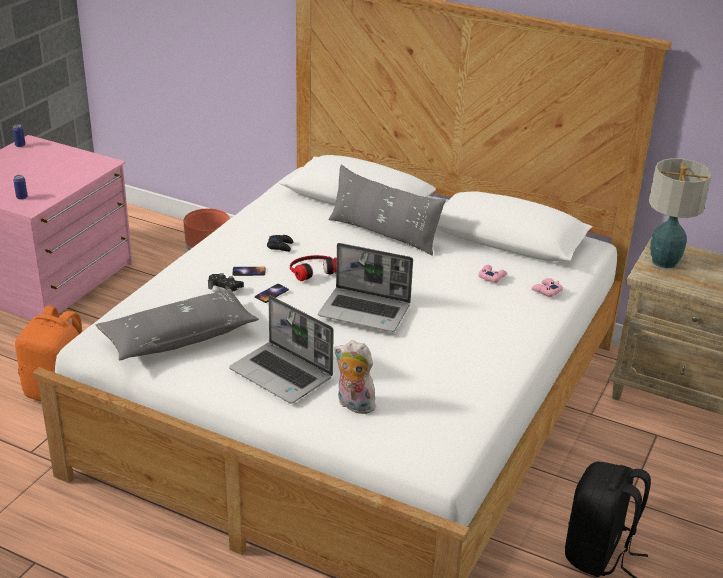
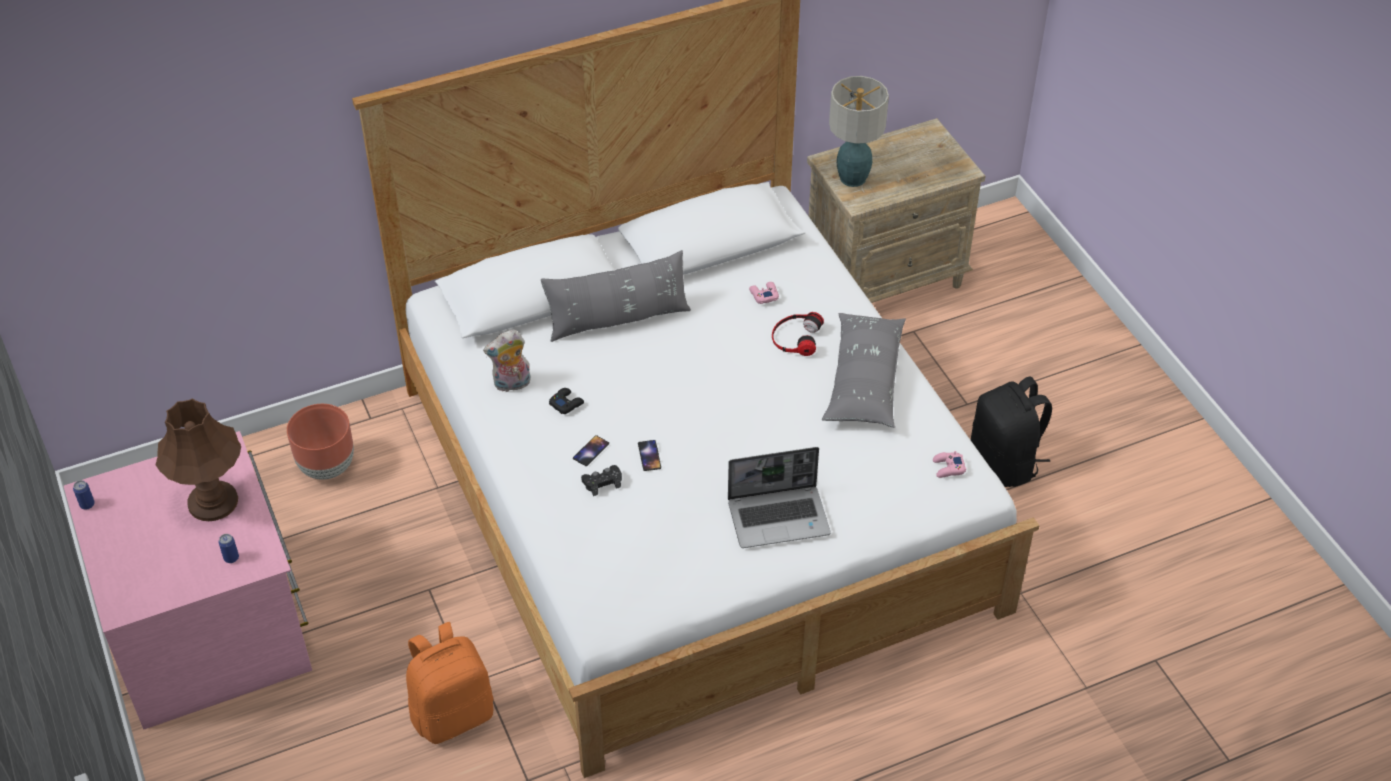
camera: 50 degrees left, 15 degrees up
(61, 175) = (213, 501): none -> brown table lamp
(179, 336) = (655, 558): grey pillow -> grey pillow (864, 380)
(312, 270) = (634, 405): headphones -> headphones (795, 337)
(353, 405) = (862, 496): plush toy -> plush toy (511, 384)
(366, 311) = (739, 409): laptop -> none
(546, 291) = (817, 276): pink game controller -> pink game controller (948, 468)

